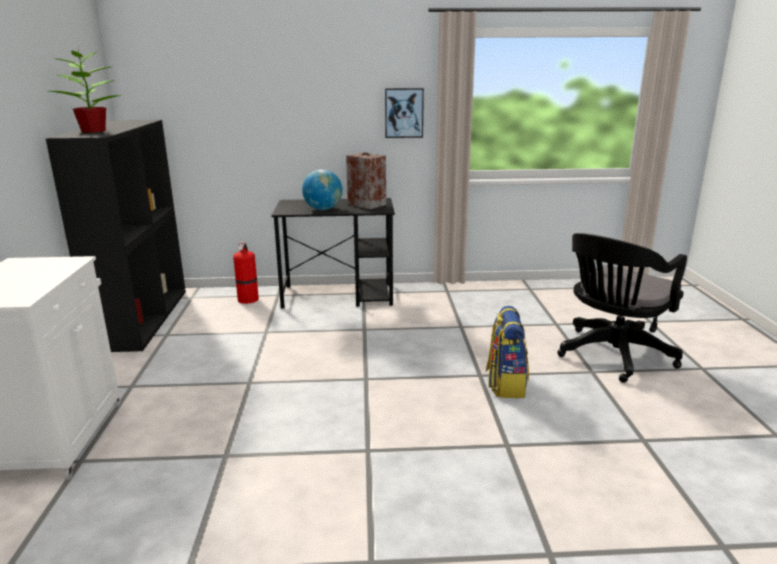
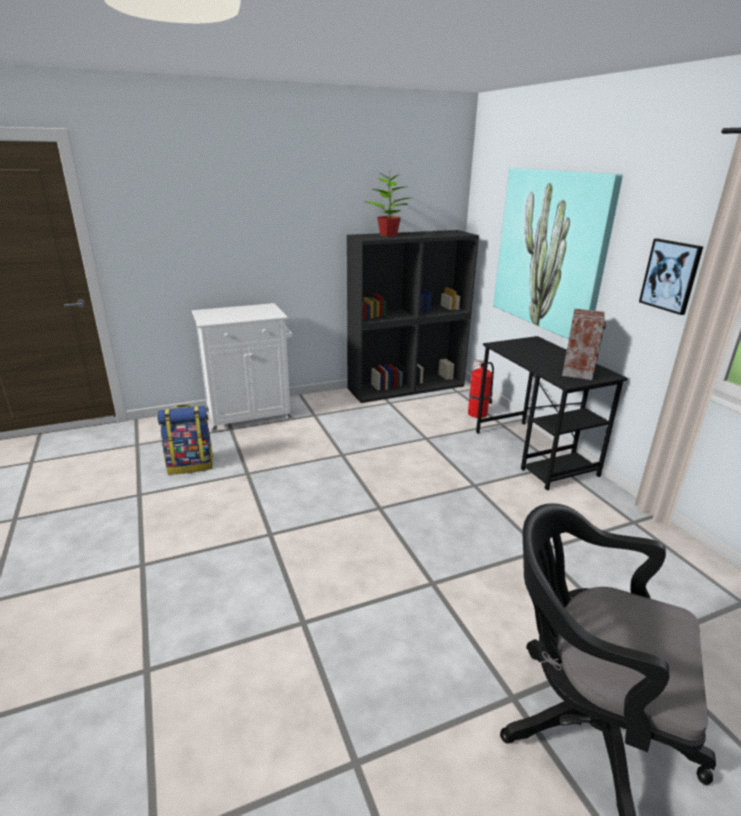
camera: 70 degrees right, 5 degrees up
(272, 118) = (551, 251): none -> picture
(323, 209) = (528, 357): globe -> none
(505, 384) = (424, 607): backpack -> backpack (191, 465)

